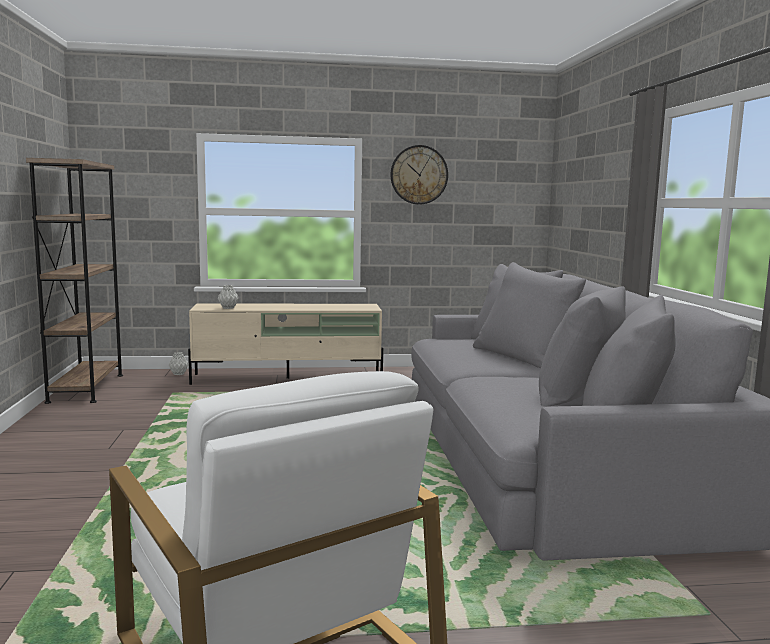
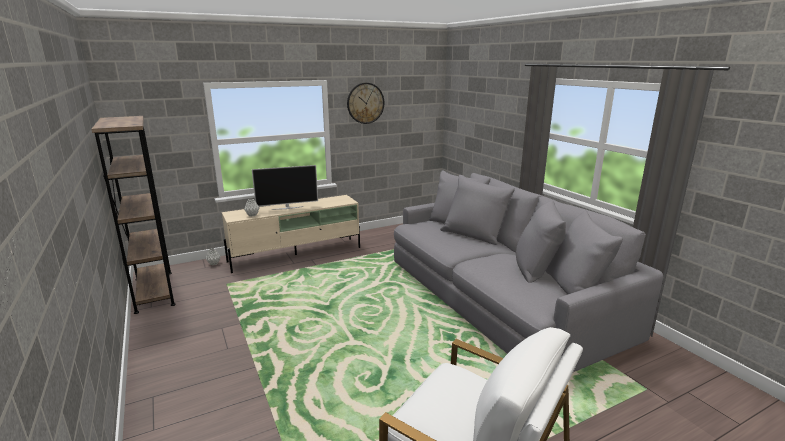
camera: 20 degrees left, 10 degrees up
(280, 306) = (287, 208): none -> television

